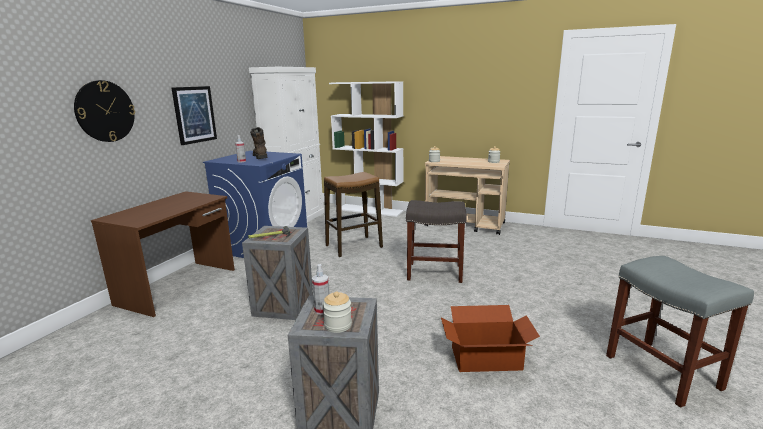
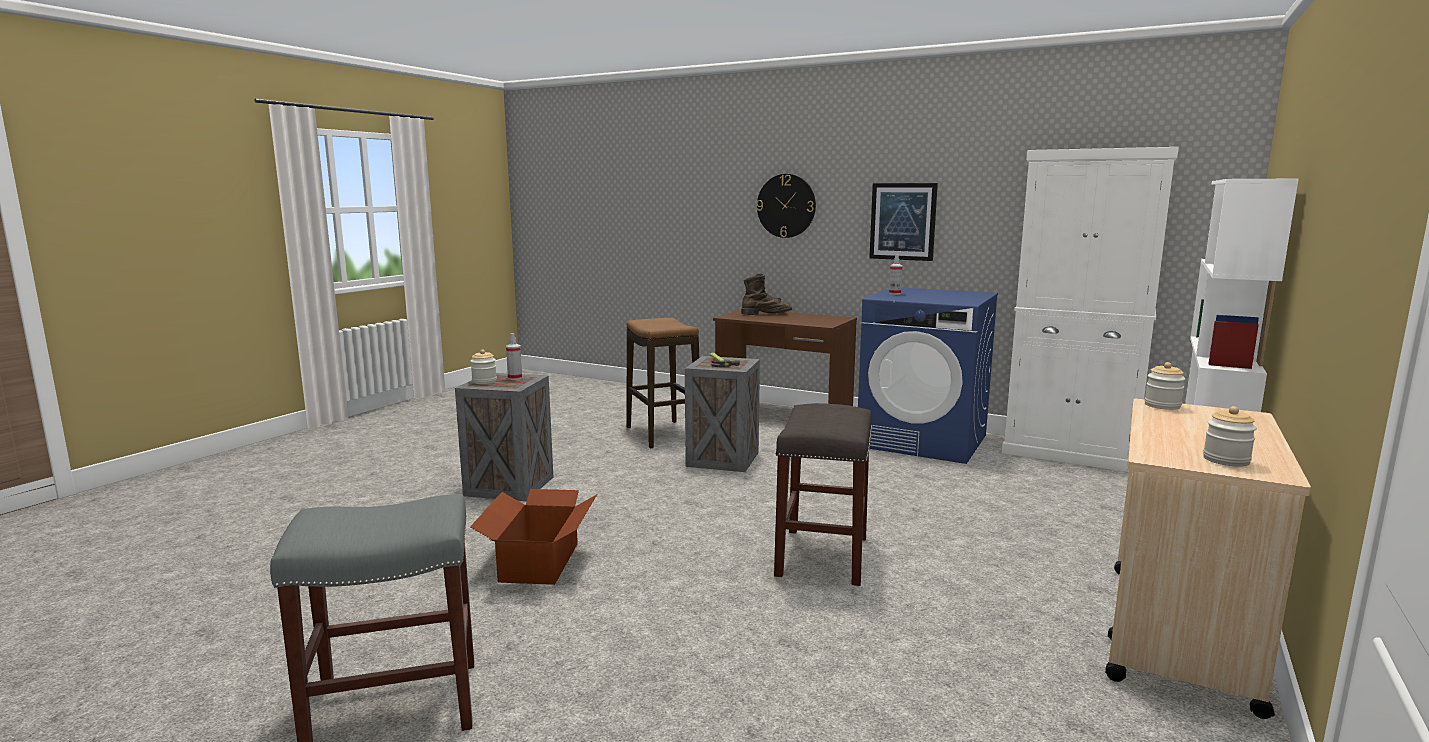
camera: 95 degrees right, 5 degrees down
(260, 156) = (939, 296): brown boot -> brown boot (766, 314)
(354, 246) = (939, 496): stool -> stool (663, 435)

